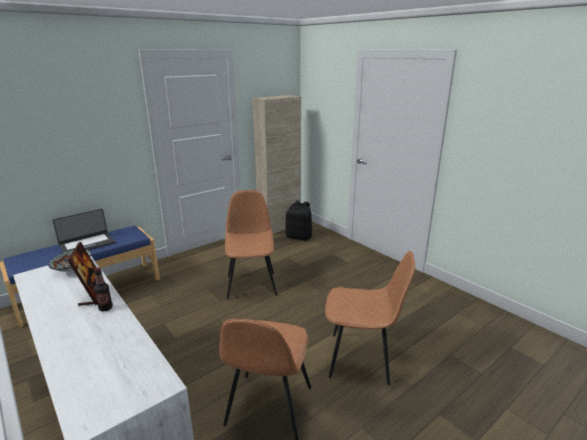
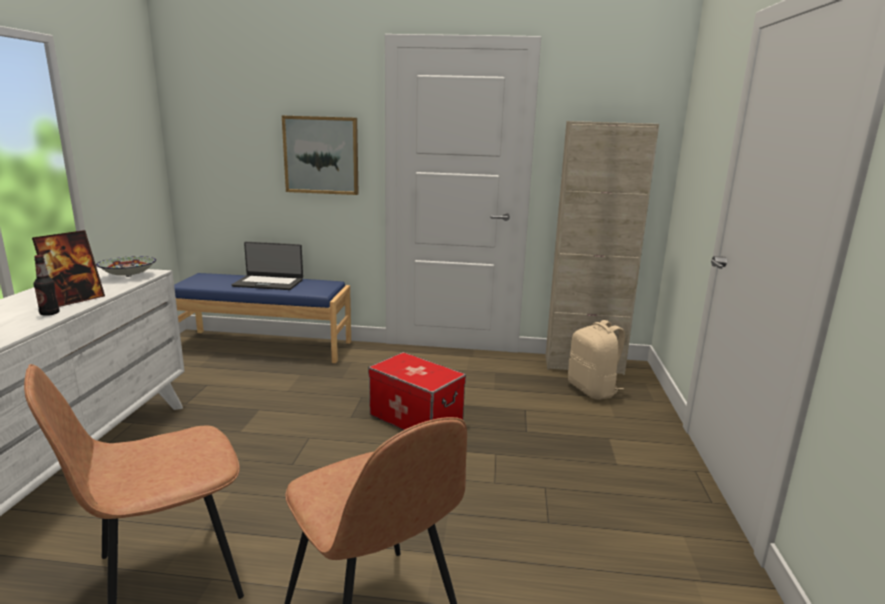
camera: 45 degrees right, 5 degrees down
(103, 140) = (321, 155): none -> picture
(251, 284) = (416, 418): brown chair -> storage box
(299, 237) = (593, 390): black backpack -> beige backpack

